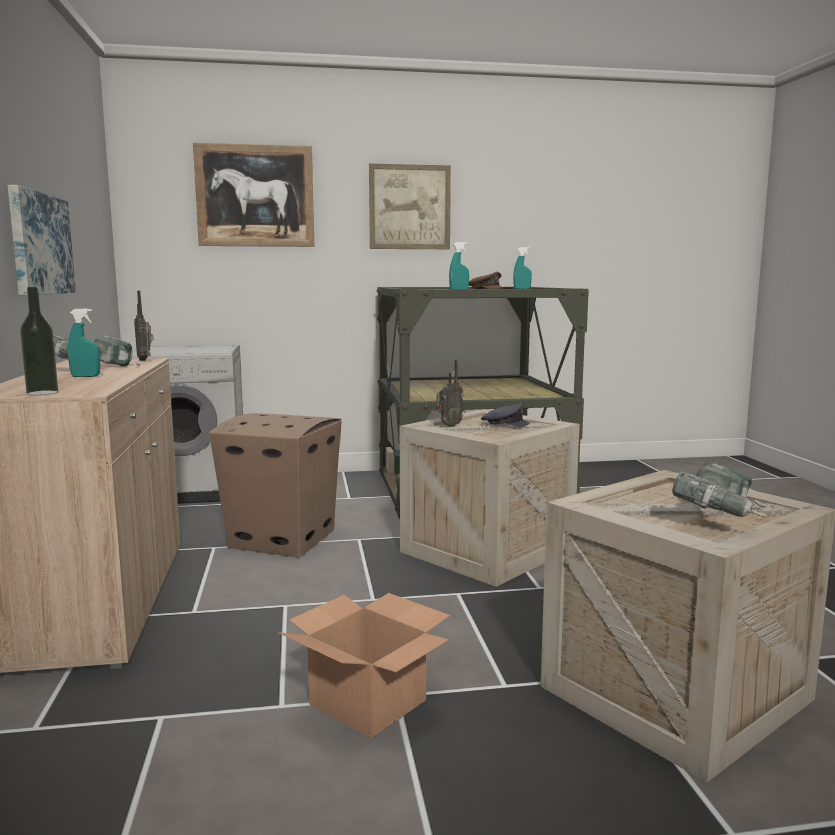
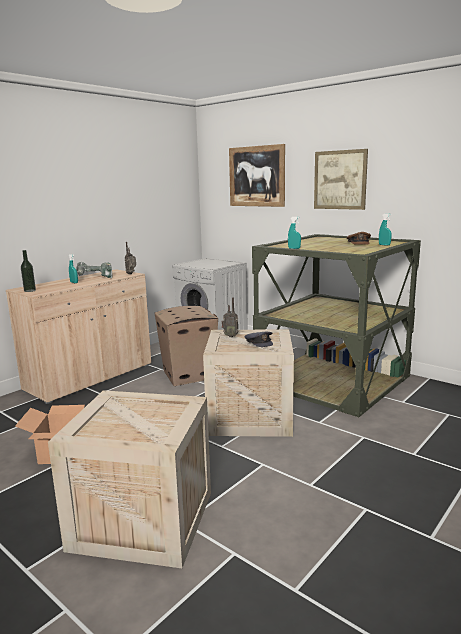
camera: 50 degrees right, 5 degrees up
(39, 244) = (102, 218): picture -> none
(723, 517) = (122, 429): power drill -> none

